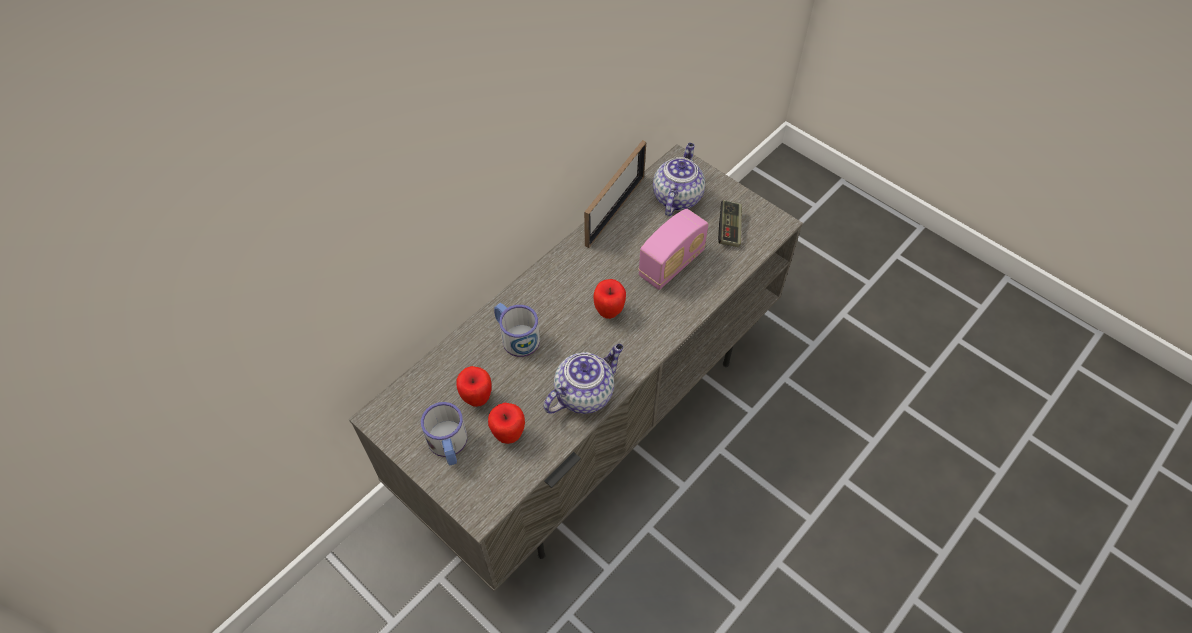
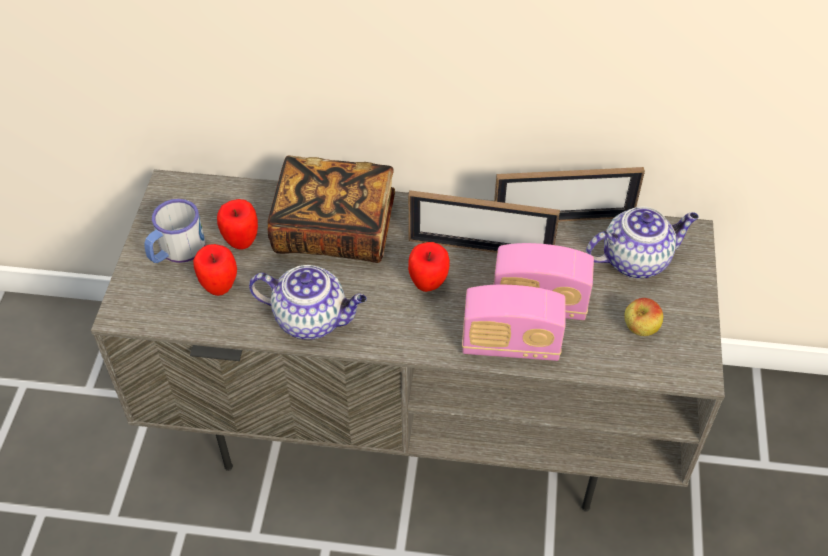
camera: 55 degrees right, 5 degrees down
(516, 336) = (335, 229): mug -> book
(602, 266) = (480, 248): none -> picture frame
(691, 297) = (510, 345): none -> radio
(729, 229) = (640, 330): game controller -> apple

